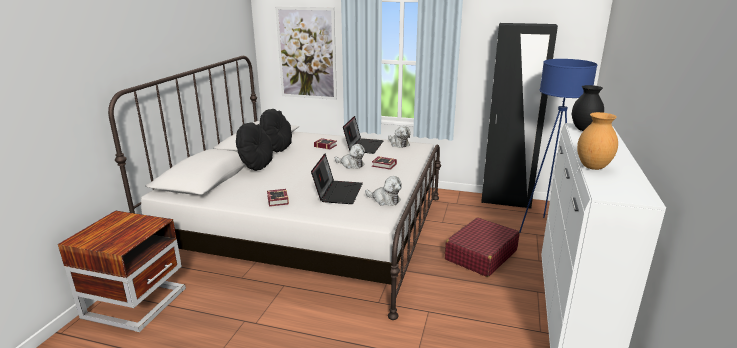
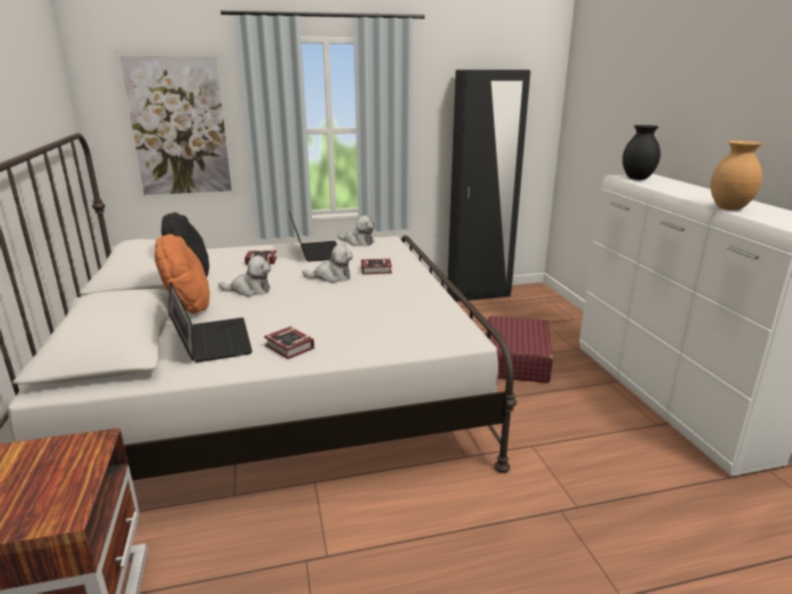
camera: 30 degrees left, 0 degrees up
(256, 167) = (188, 308): black pillow -> orange pillow
(338, 192) = (363, 315): laptop -> laptop (212, 341)
(385, 200) = (437, 311): plush toy -> plush toy (249, 290)
(543, 229) = (544, 315): blue floor lamp -> none

